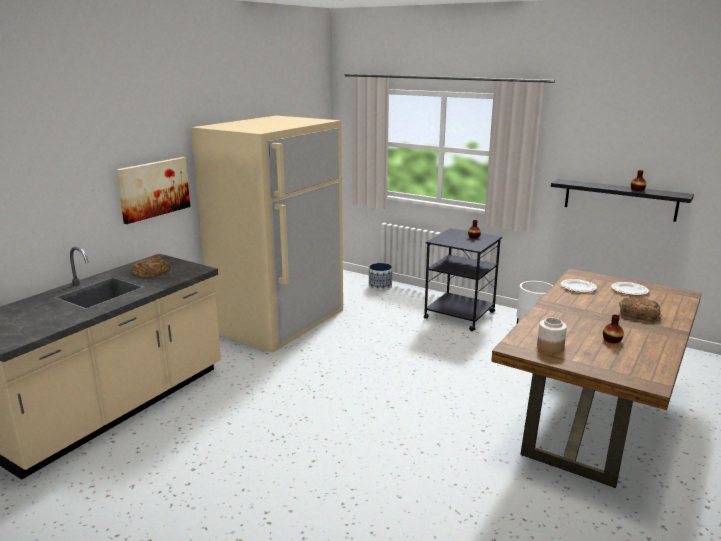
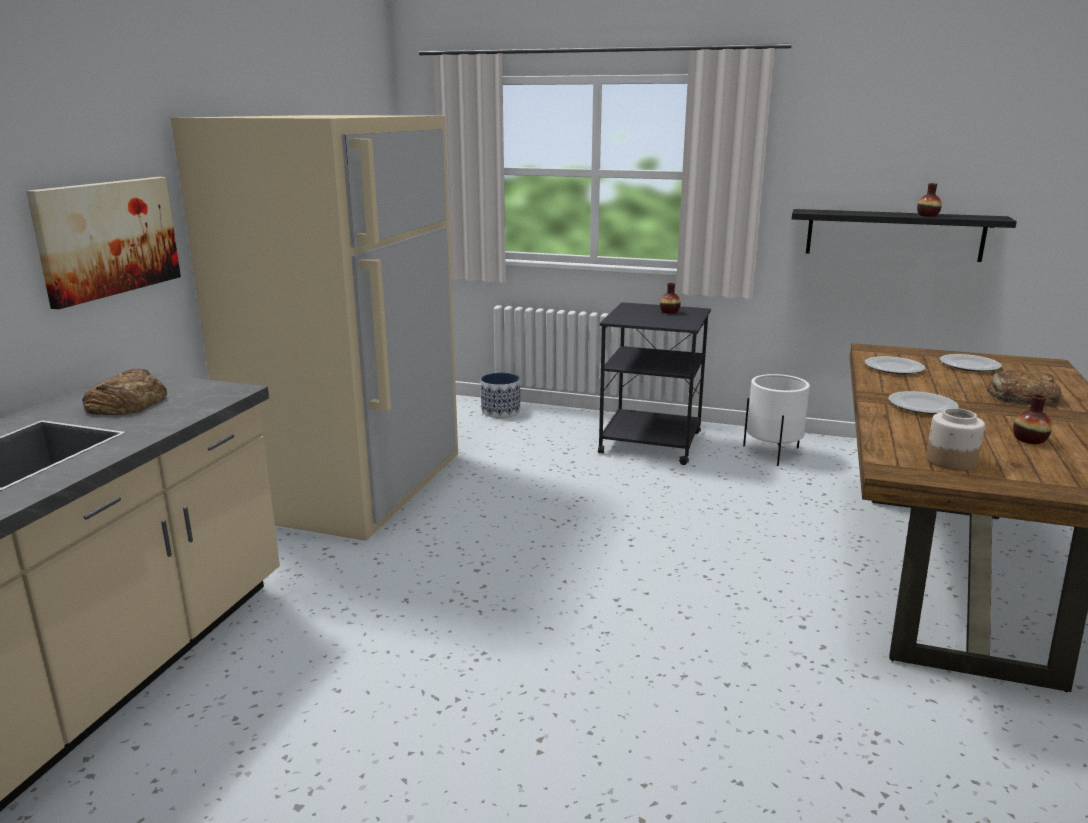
camera: 15 degrees left, 0 degrees up
(569, 313) = (921, 405): none -> plate

